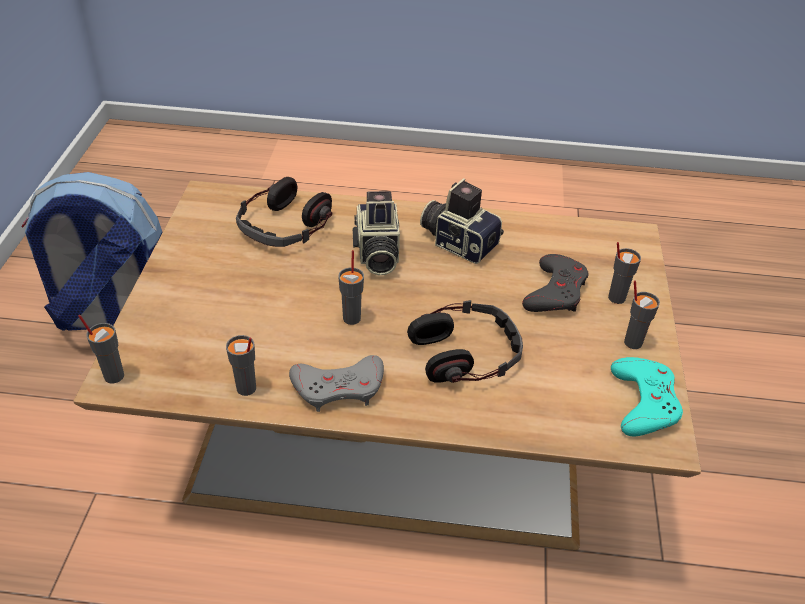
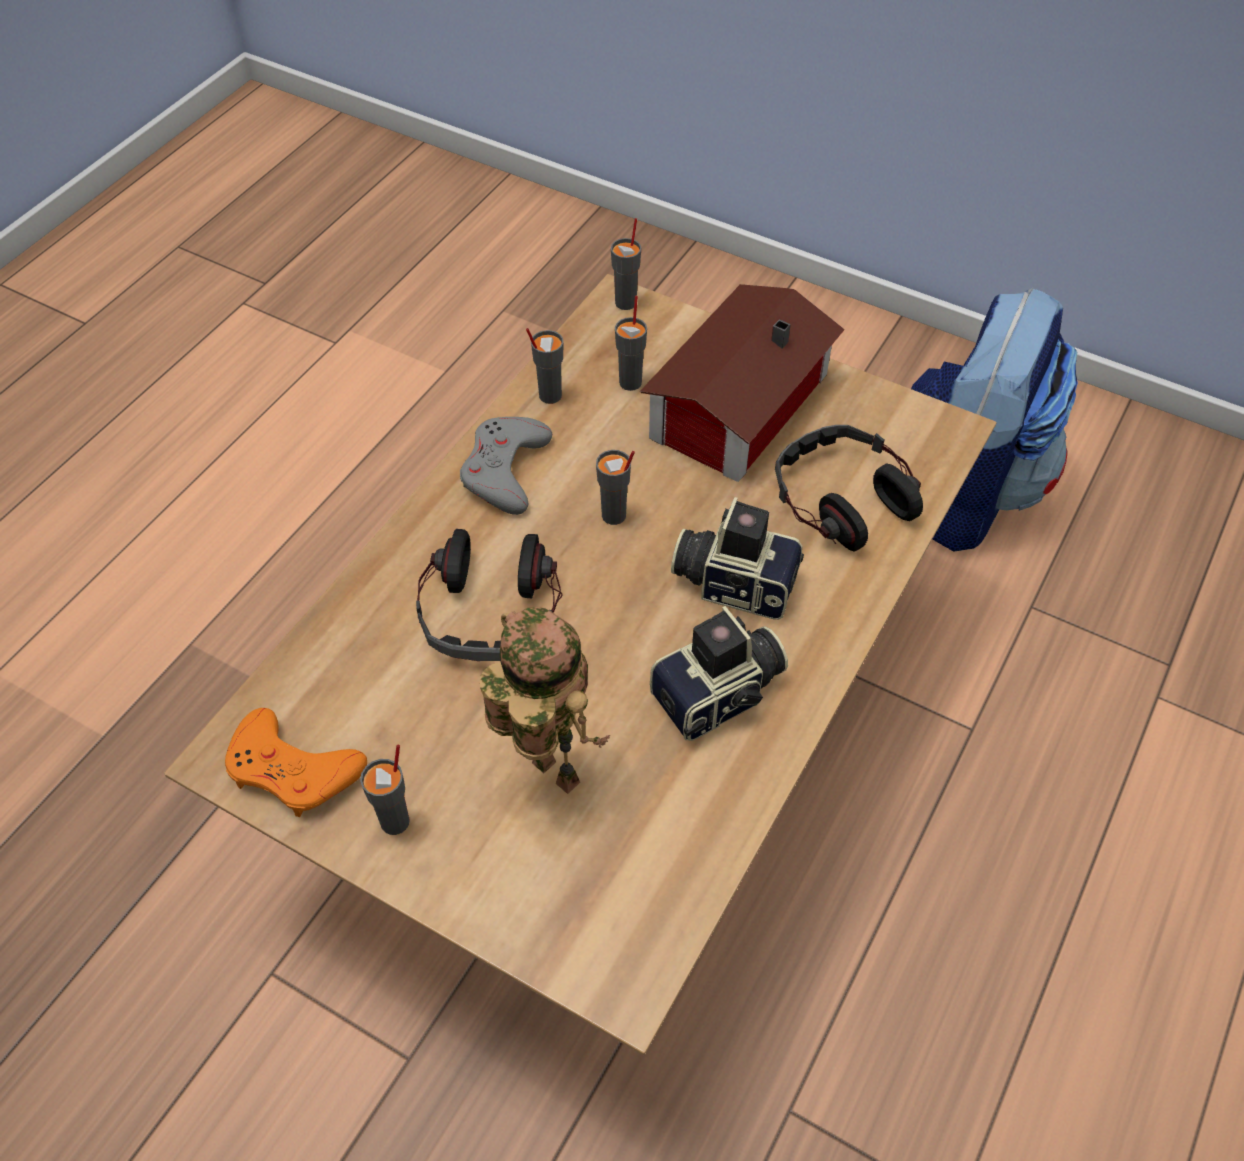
camera: 115 degrees right, 10 degrees up
(220, 288) = (732, 407): none -> toy house
(555, 291) = (548, 774): grey game controller -> toy robot
(616, 297) = (493, 854): grey cup -> grey cup (631, 382)
(643, 402) = (293, 770): turquoise game controller -> orange game controller

